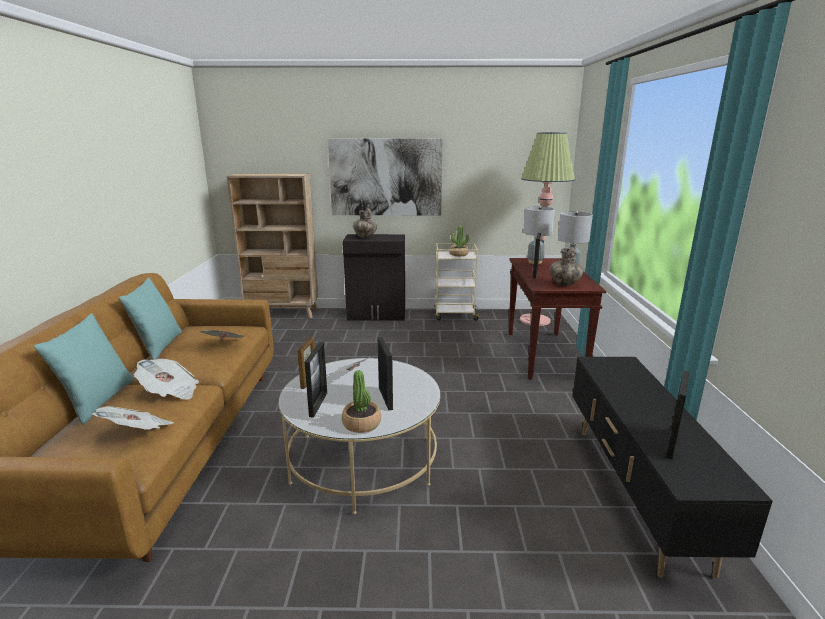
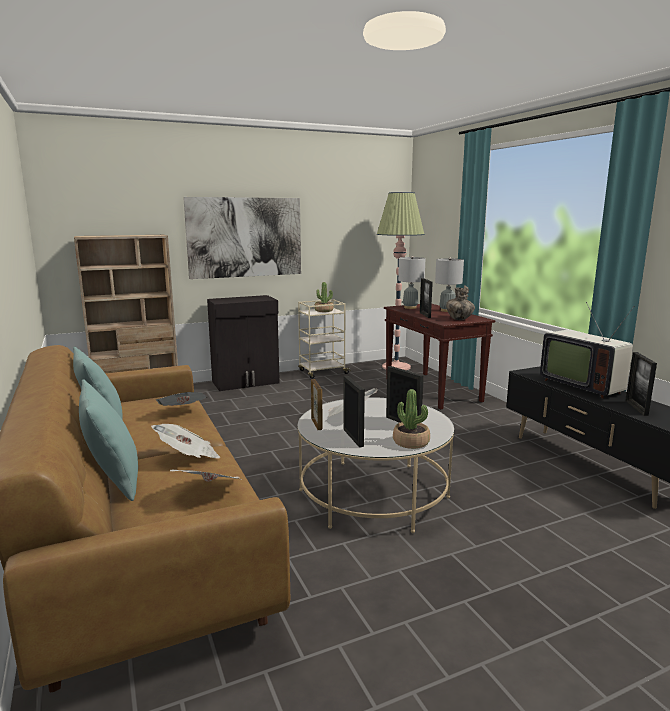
camera: 25 degrees left, 5 degrees down
(365, 237) = (232, 299): vase -> none
(641, 395) = (582, 385): none -> television

